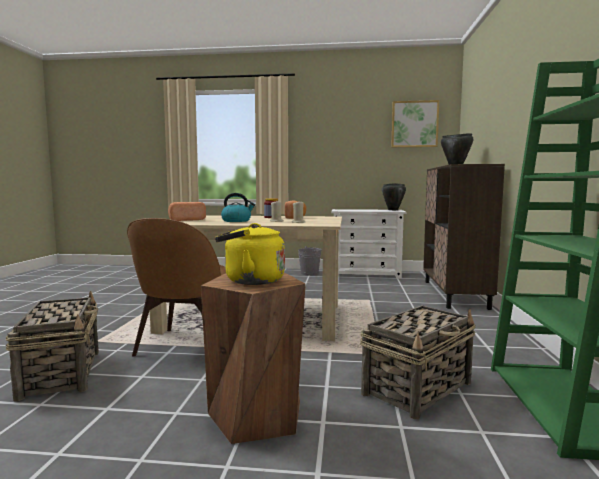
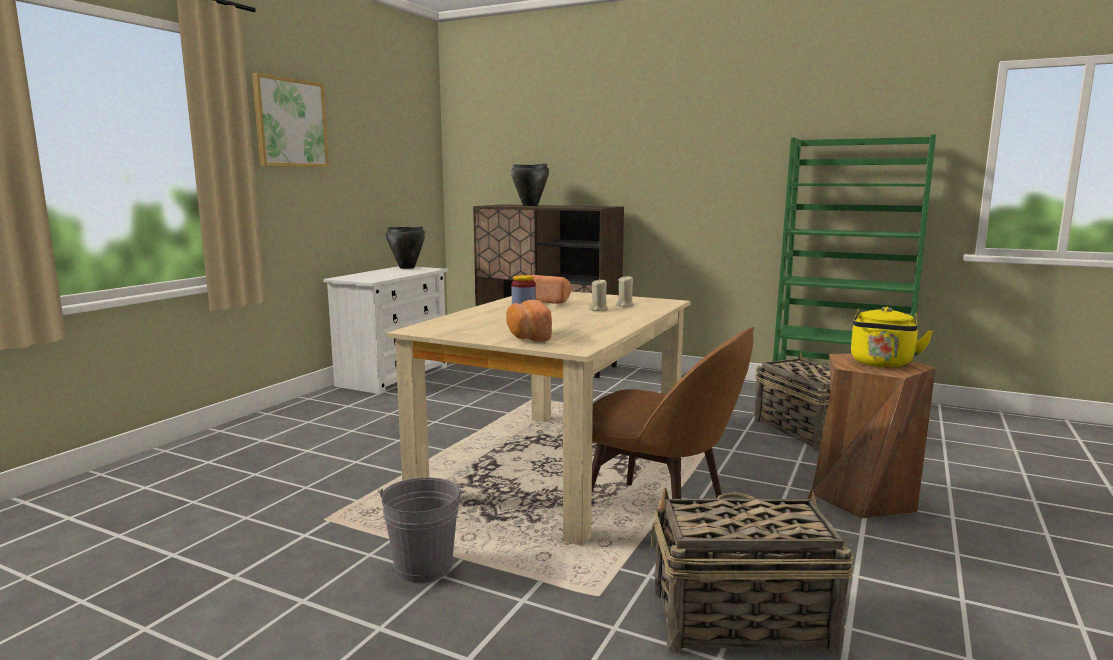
camera: 70 degrees left, 5 degrees up
(237, 221) = (575, 320): kettle -> none
(309, 273) = (332, 402): grey bucket -> grey bucket (424, 566)
(414, 124) = (403, 132): picture -> picture (290, 123)

